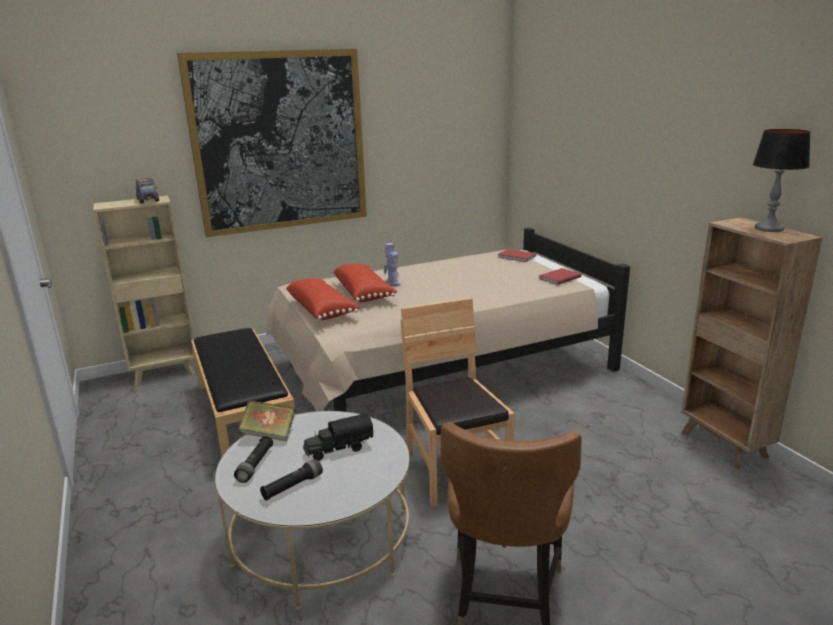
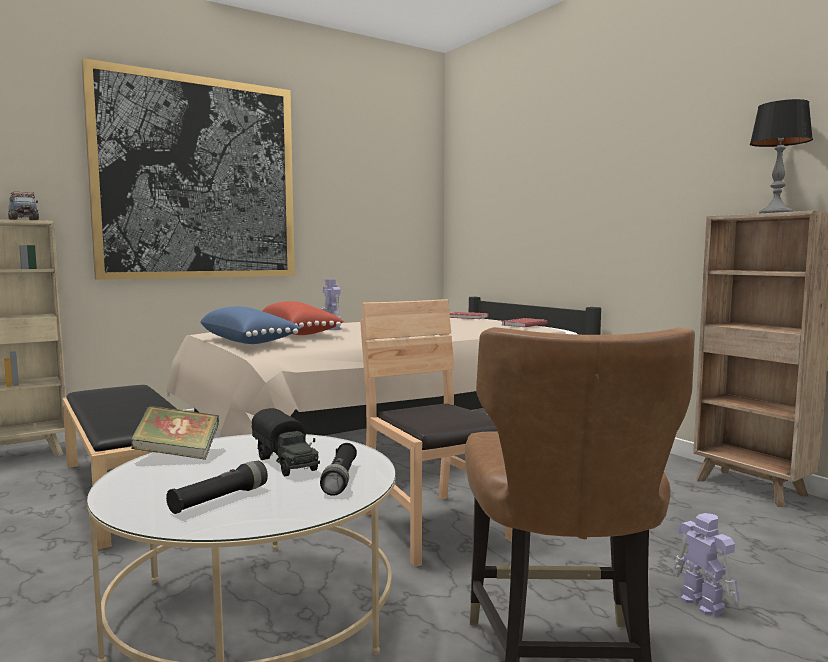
camera: 10 degrees left, 15 degrees down
(255, 465) = (156, 482): black flashlight -> black flashlight (340, 479)
(322, 310) = (248, 342): red pillow -> blue pillow
(338, 449) = (286, 463): toy truck -> toy truck turned 90 degrees counterclockwise
(623, 557) = (701, 603): none -> toy robot

